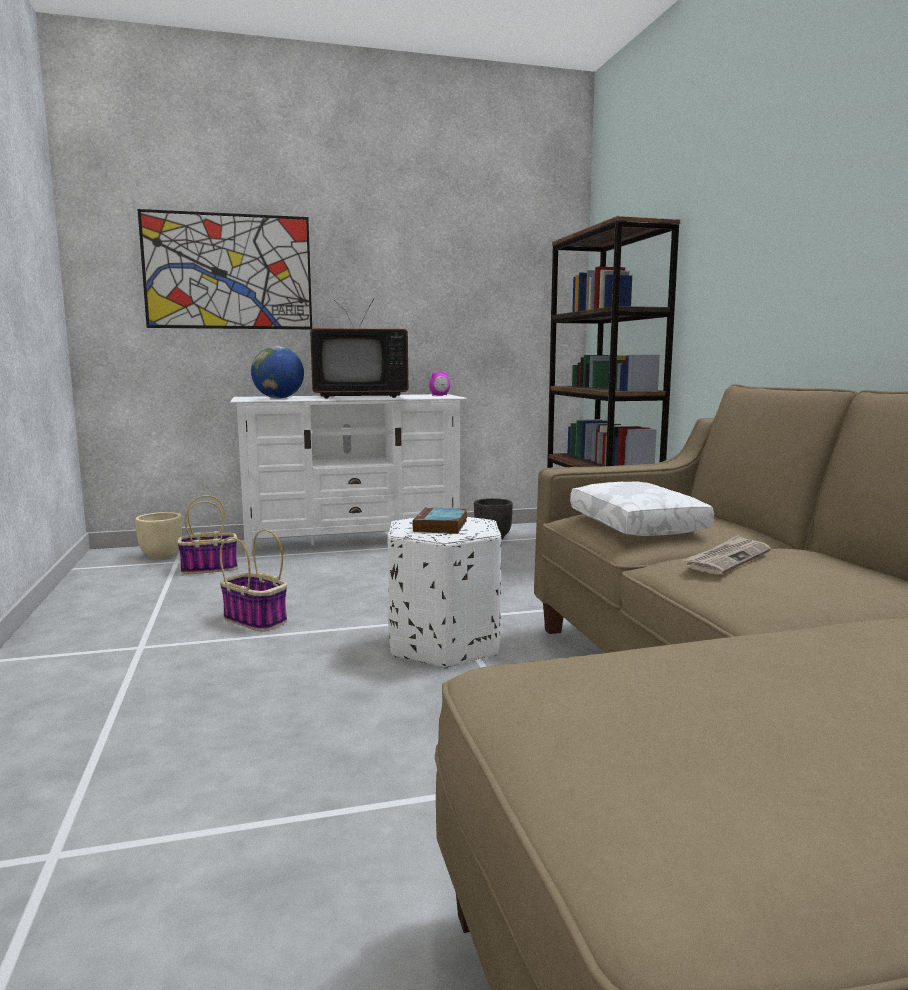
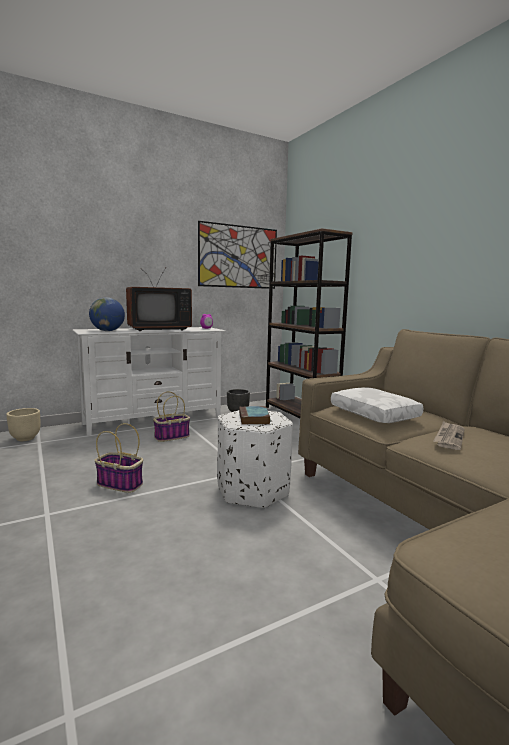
camera: 15 degrees left, 0 degrees up
(210, 568) = (66, 446): basket -> basket (172, 436)
(228, 271) = (68, 246): picture -> picture (238, 257)

